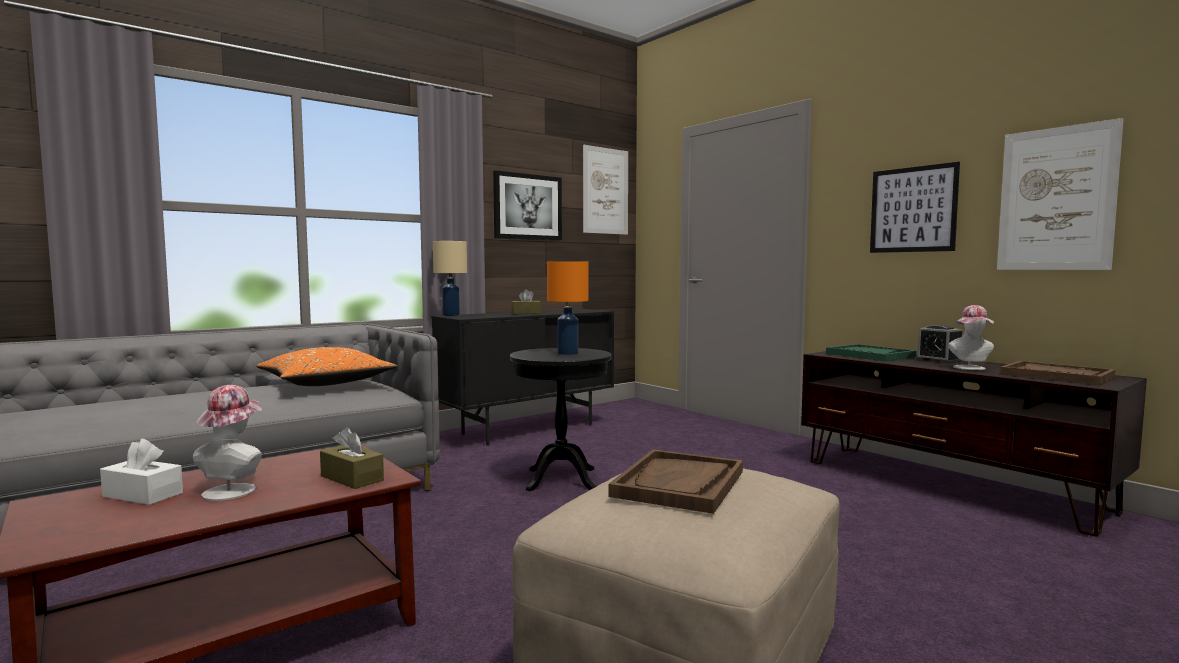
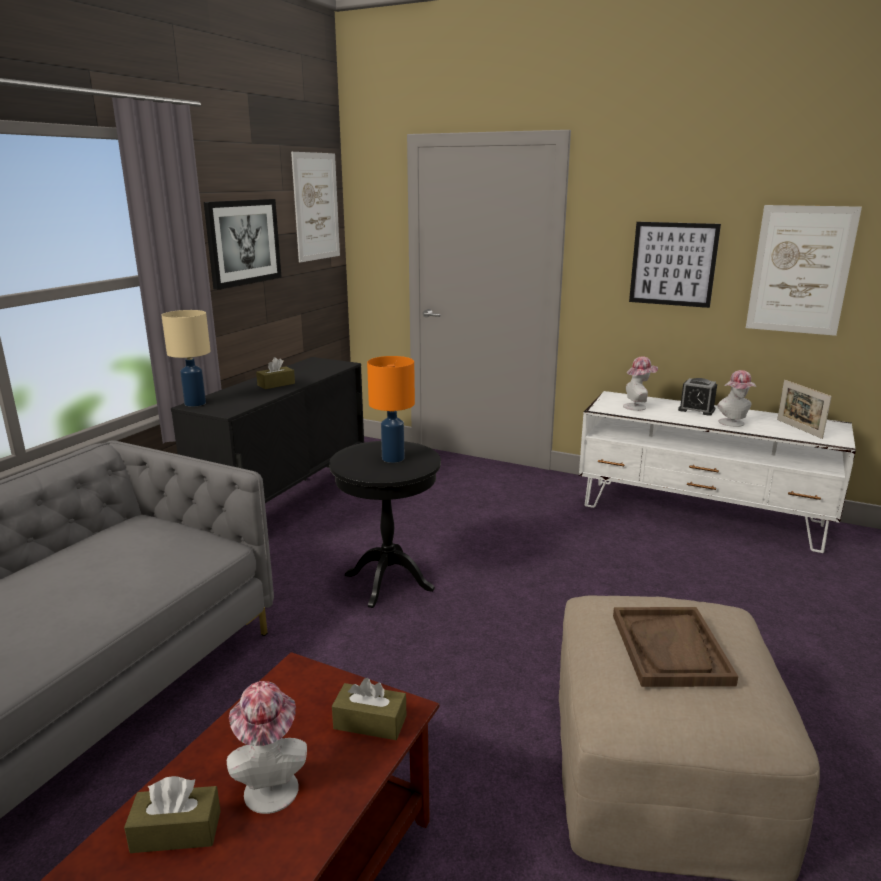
camera: 25 degrees left, 15 degrees up
(143, 495) = (176, 831): white tissue box -> brown tissue box
(326, 383) = (120, 547): orange pillow -> none
(869, 355) = (637, 406): green tray -> hat
(948, 485) = (701, 515): brown tv stand -> white tv stand
(1057, 376) = (799, 429): brown tray -> picture frame

